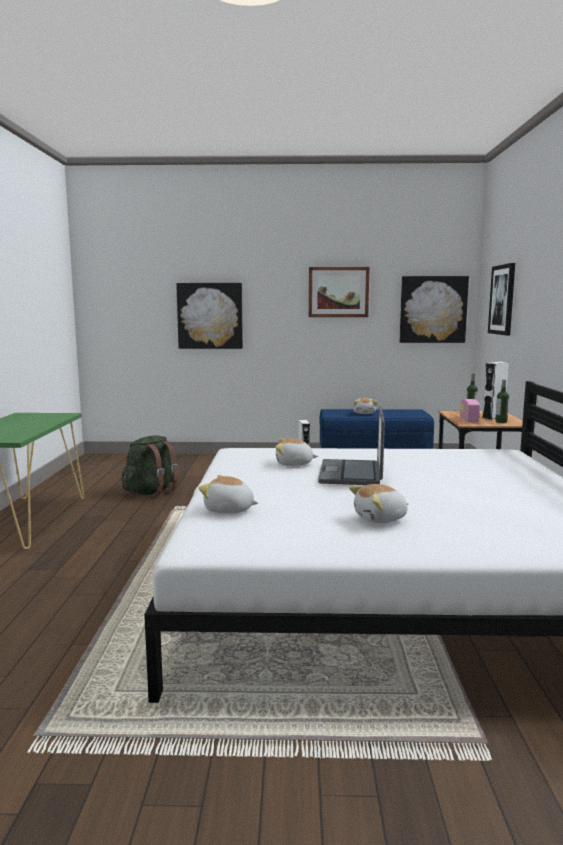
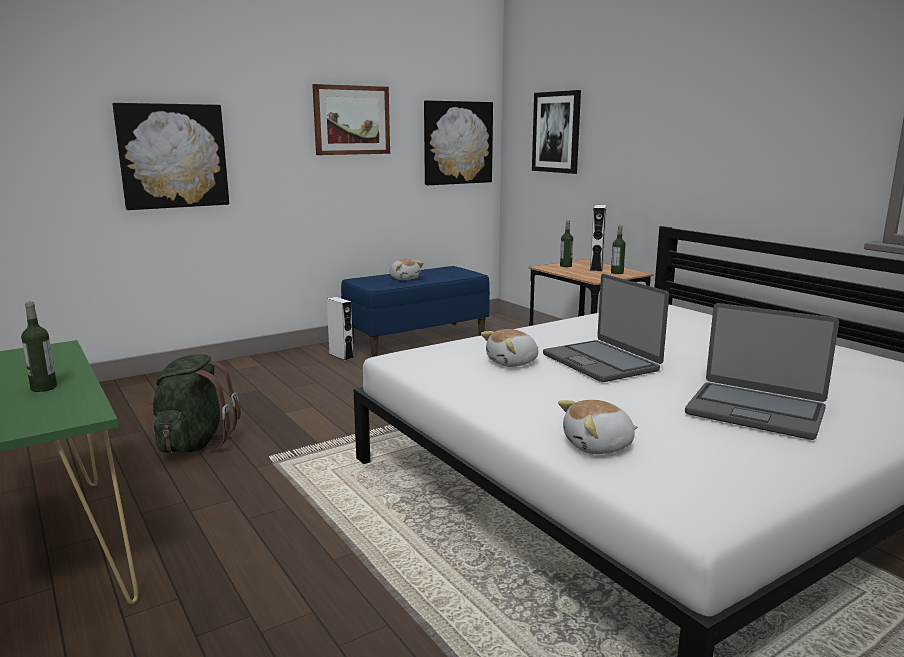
camera: 35 degrees left, 5 degrees up
(24, 428) = (44, 388): none -> bottle
(381, 518) = (755, 411): plush toy -> laptop
(468, 420) = (586, 275): radio -> none

